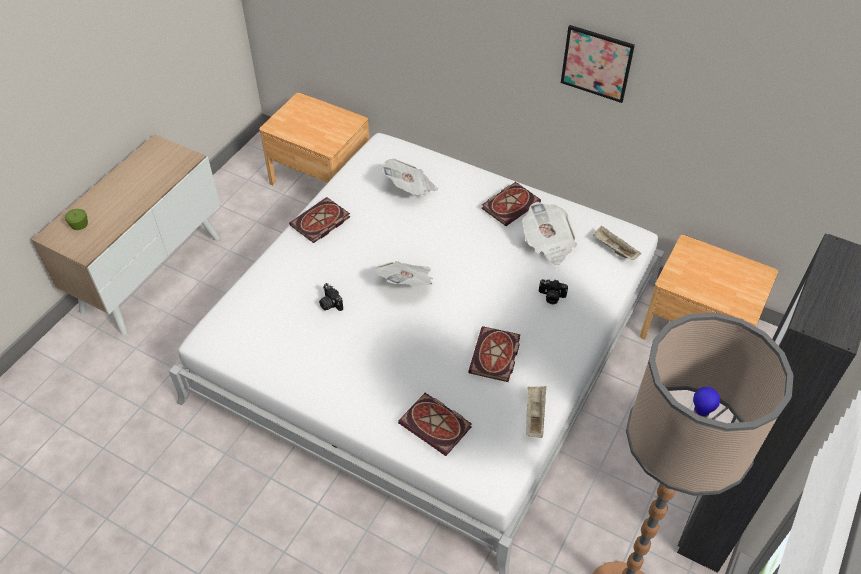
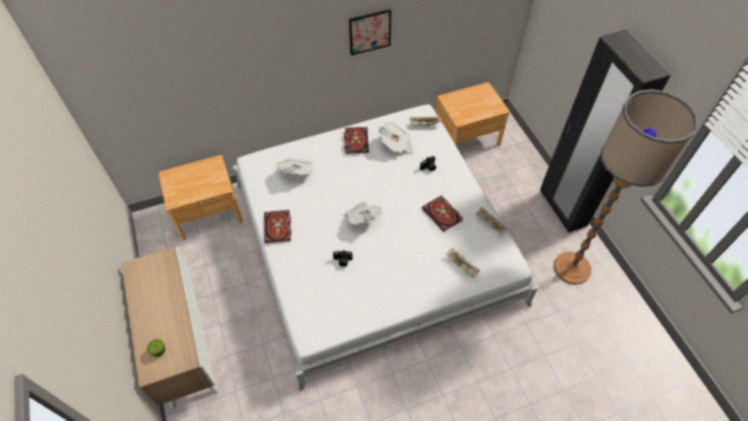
camera: 50 degrees left, 5 degrees up
(437, 425) = (462, 266): book -> beige tray

